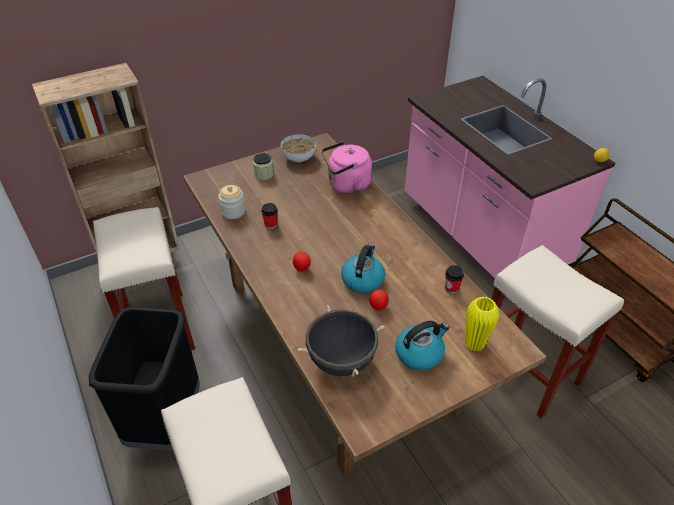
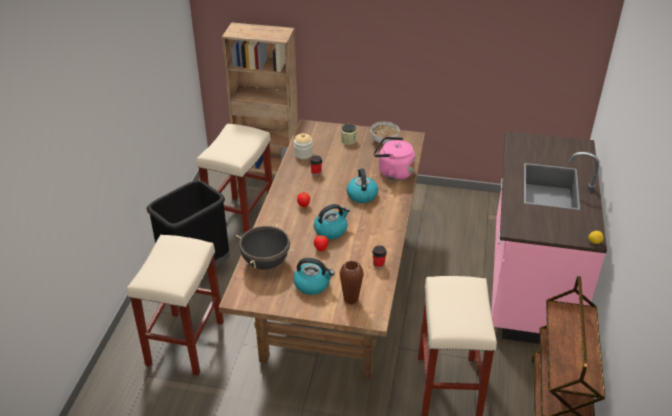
camera: 40 degrees right, 5 degrees down
(345, 224) = (361, 195): none -> kettle
(474, 344) = (351, 299): yellow vase -> brown vase

